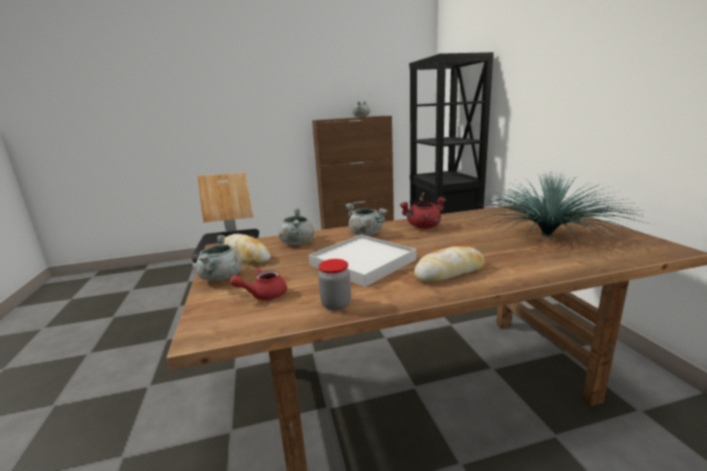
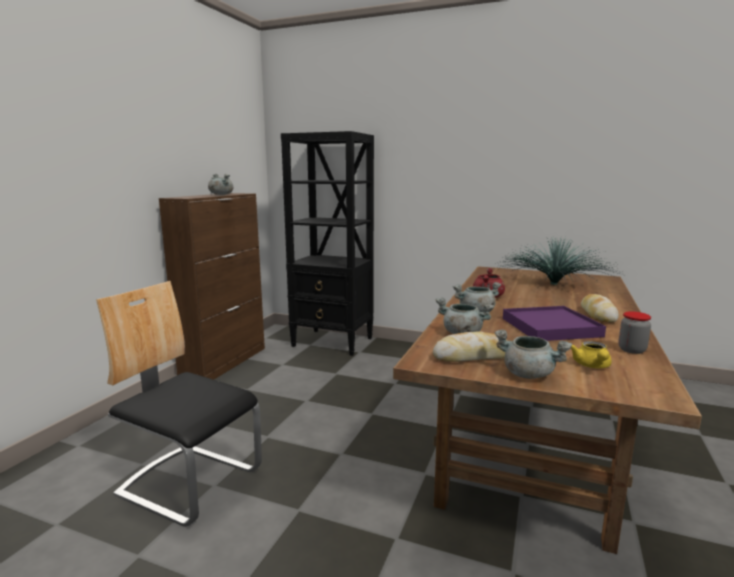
camera: 55 degrees left, 5 degrees down
(263, 295) = (592, 366): red teapot -> yellow teapot
(363, 262) = (550, 327): white tray -> purple tray

